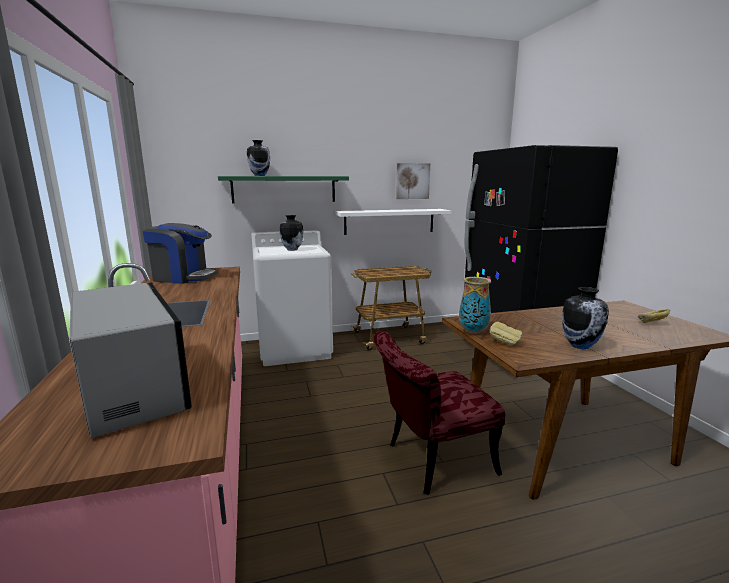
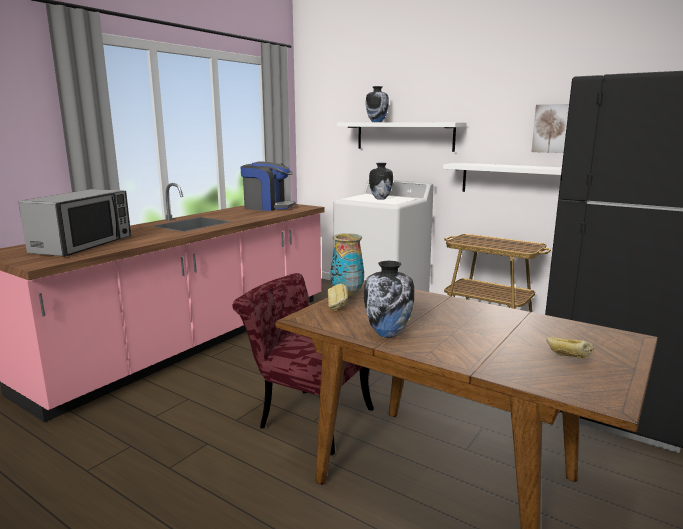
camera: 50 degrees right, 0 degrees up
(183, 277) = (268, 207): coffee machine -> coffee machine turned 45 degrees counterclockwise
(284, 189) = (404, 136): green shelf -> white shelf

